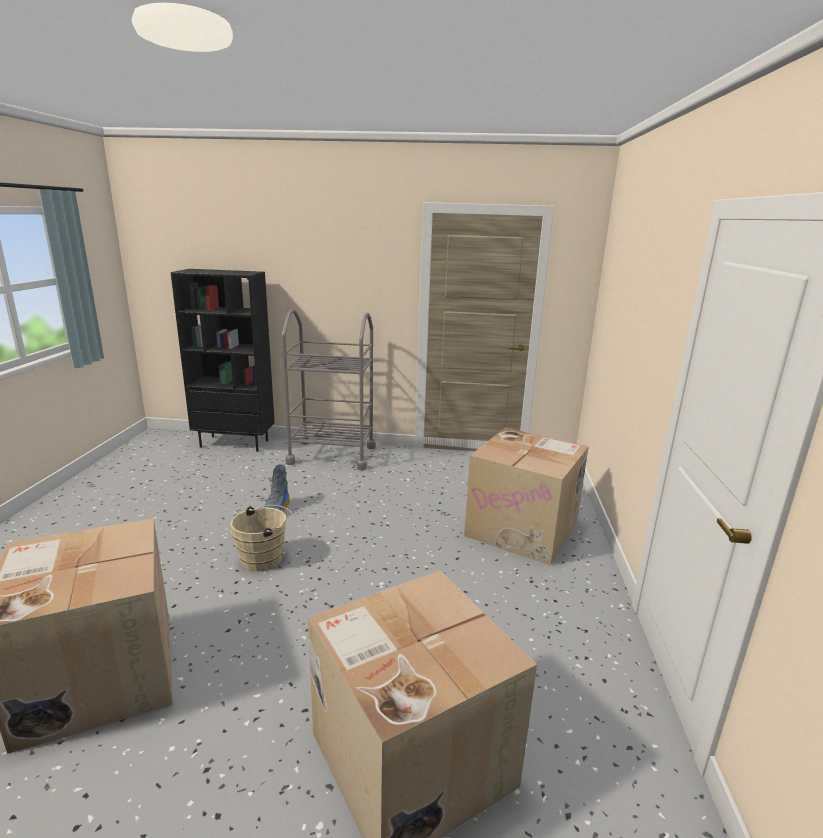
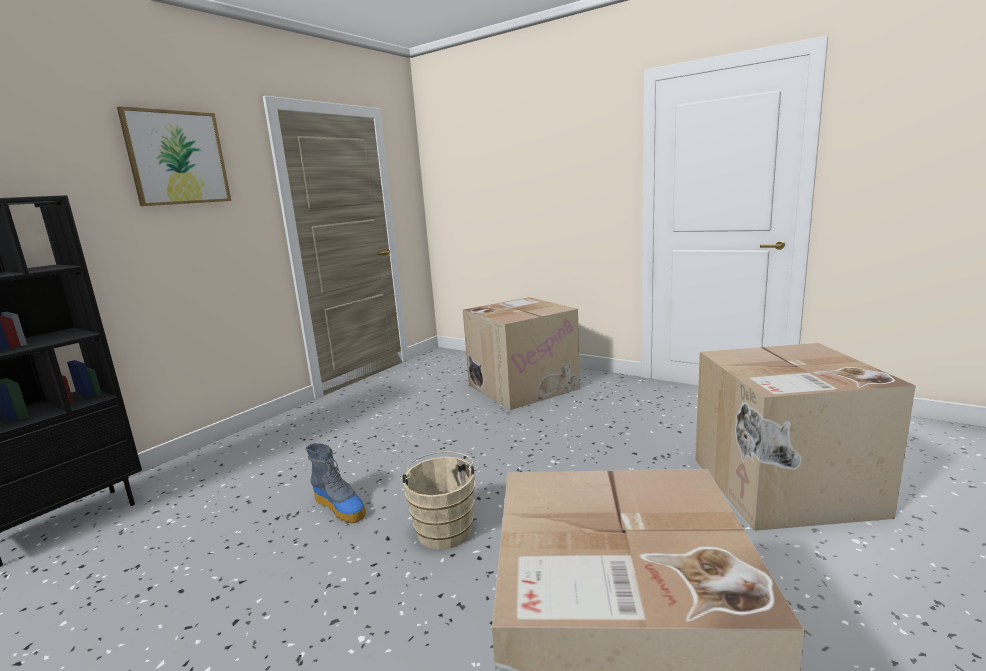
camera: 60 degrees left, 5 degrees down
(332, 455) = (251, 447): grey cart -> none
(346, 250) = (177, 158): none -> picture

